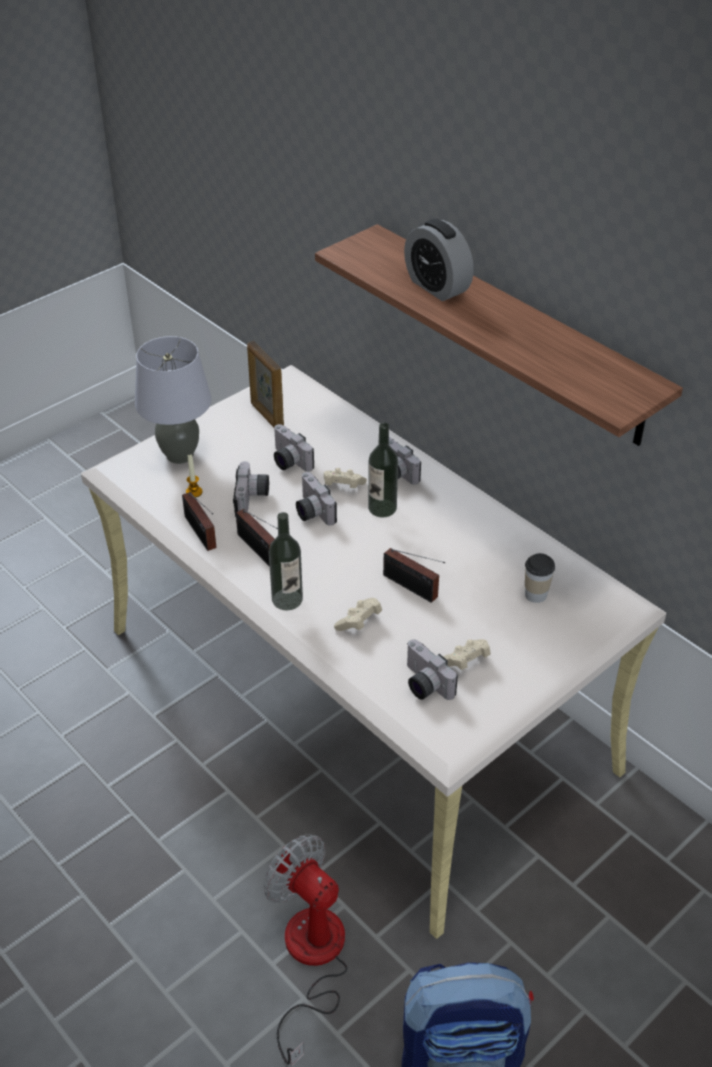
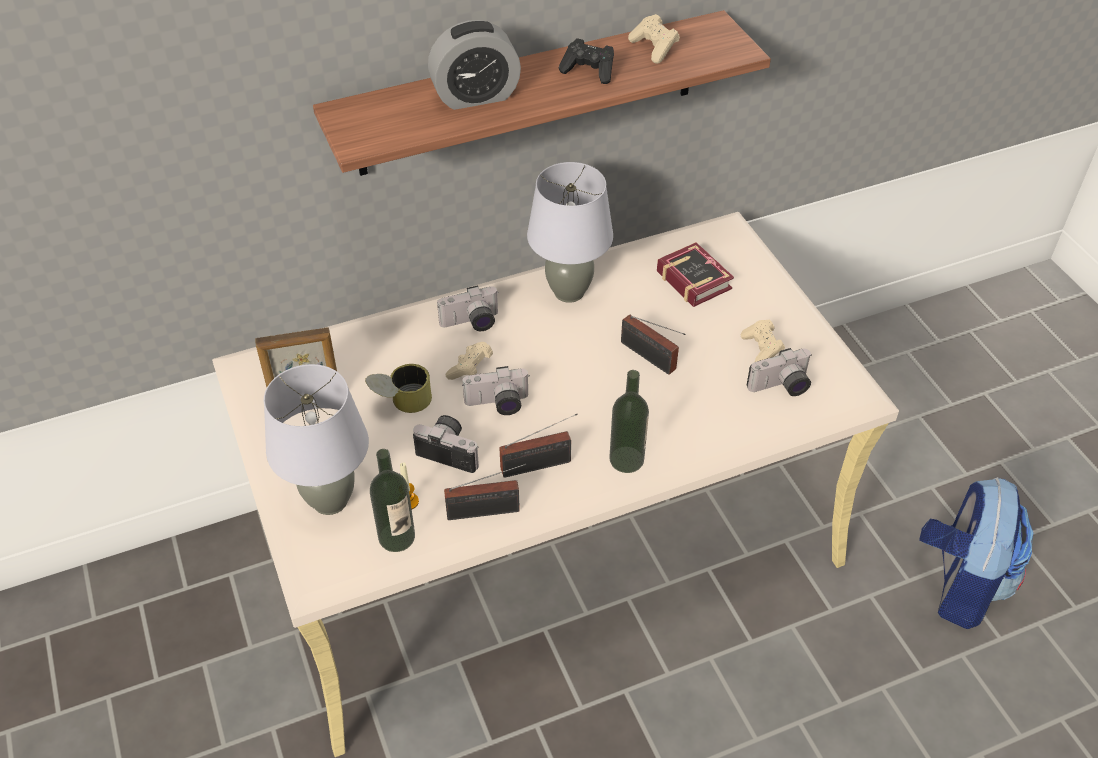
camera: 70 degrees left, 5 degrees up
(287, 461) = (401, 403): camera -> can
(311, 959) = (843, 670): fan -> none
(359, 622) = (682, 411): beige game controller -> beige game controller (654, 48)
(382, 508) = (521, 347): bottle -> bottle (396, 537)
(412, 588) = (650, 358): radio -> radio turned 75 degrees clockwise
(465, 519) = (569, 292): none -> grey table lamp
(514, 332) = (589, 71): none -> black game controller
(536, 594) = (693, 277): cup -> book

